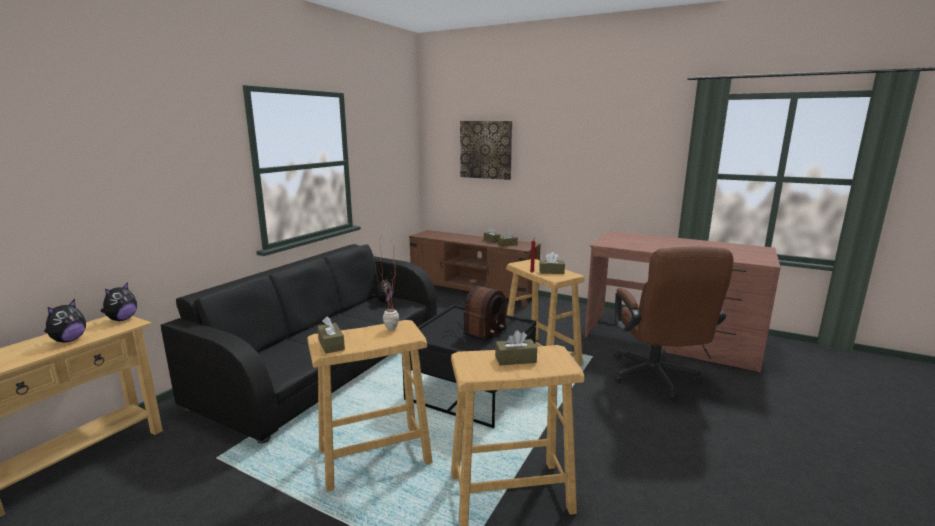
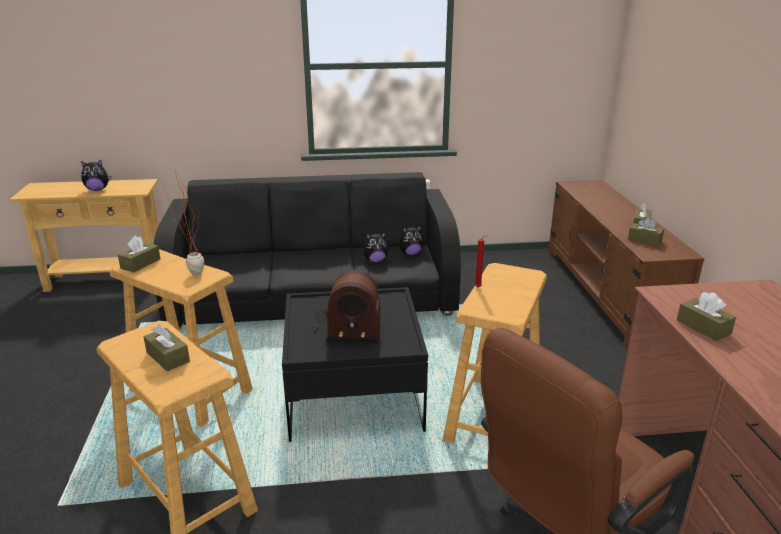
camera: 55 degrees right, 10 degrees up
(122, 319) = (143, 185): plush toy -> plush toy (375, 261)
(486, 150) = (682, 68): picture -> none
(551, 272) = (501, 298): brown tissue box -> brown tissue box (703, 327)

